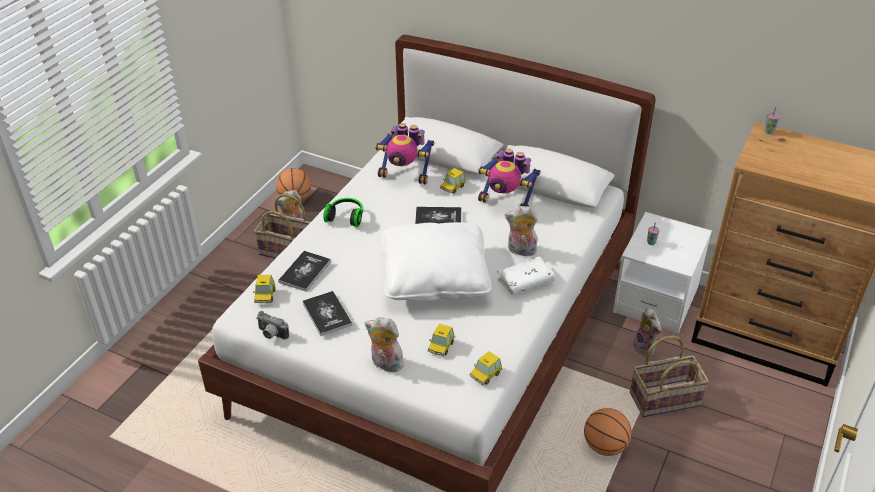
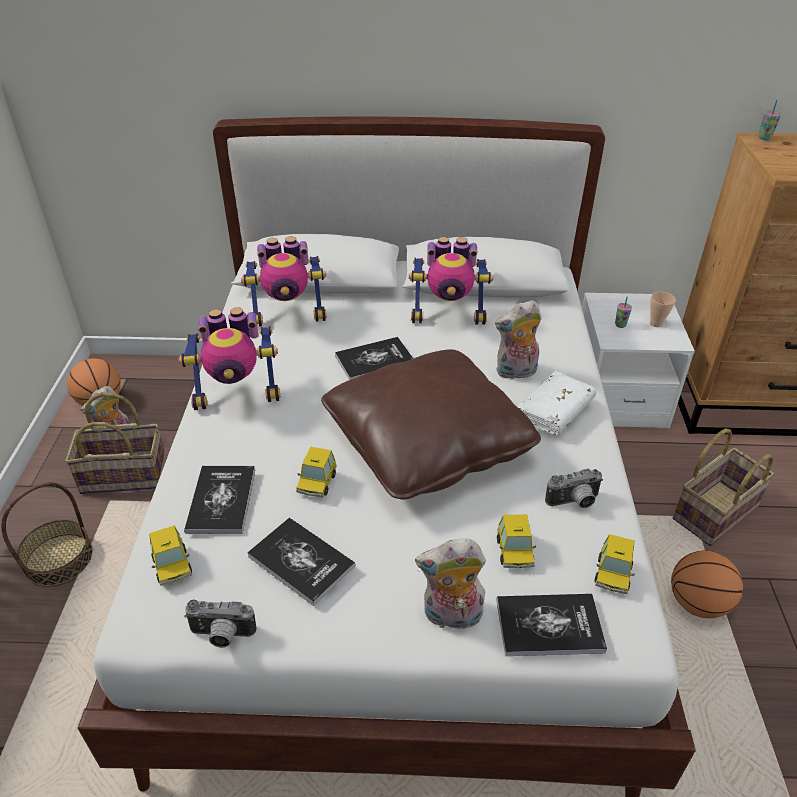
camera: 25 degrees left, 0 degrees up
(232, 289) = (59, 559): none -> basket
(346, 217) = (237, 395): headphones -> toy robot
(431, 385) = (549, 625): none -> book
(435, 277) = (427, 444): white pillow -> brown pillow
(452, 187) = (364, 315): toy car -> toy car (317, 482)
(494, 334) = (574, 502): none -> camera
(646, 348) = (648, 457): plush toy -> none
(680, 249) = (656, 323): none -> cup

